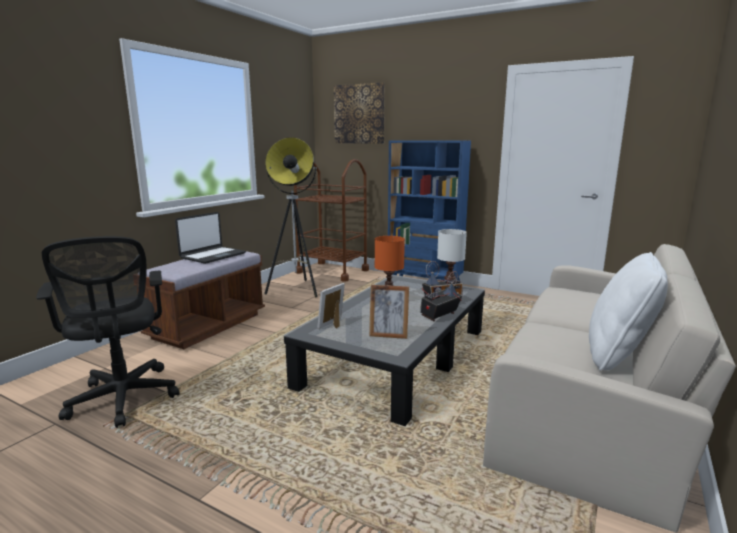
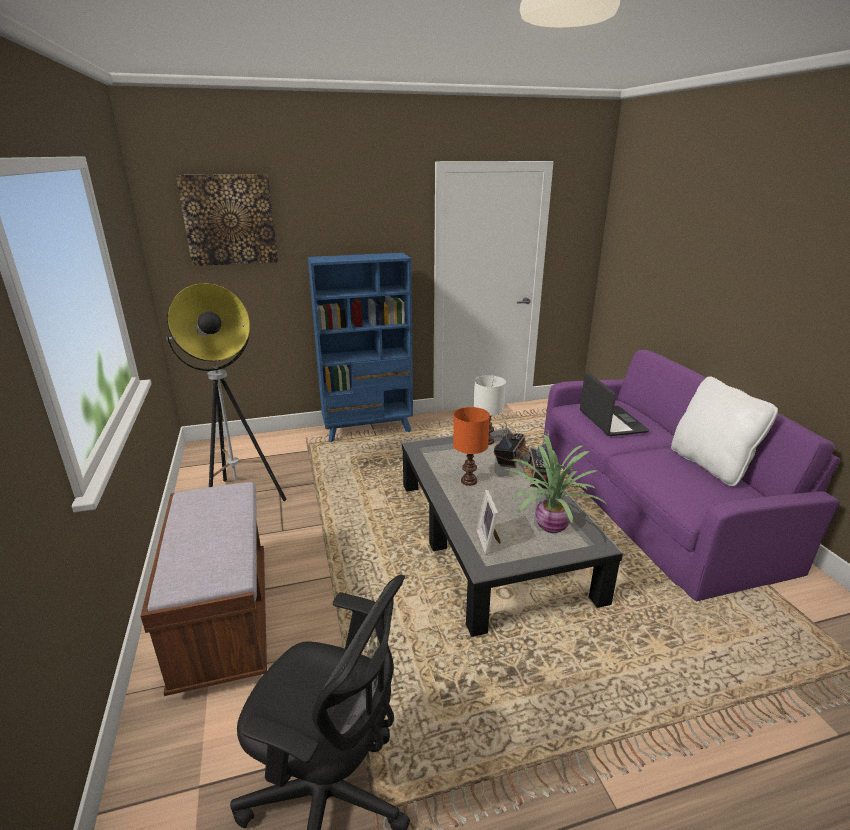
camera: 45 degrees left, 10 degrees up
(212, 256) = (204, 516): laptop -> laptop (611, 422)
(332, 271) = (234, 451): brown cart -> none
(388, 335) = (550, 525): picture frame -> potted plant
(593, 399) = (654, 499): beige sofa -> purple sofa

